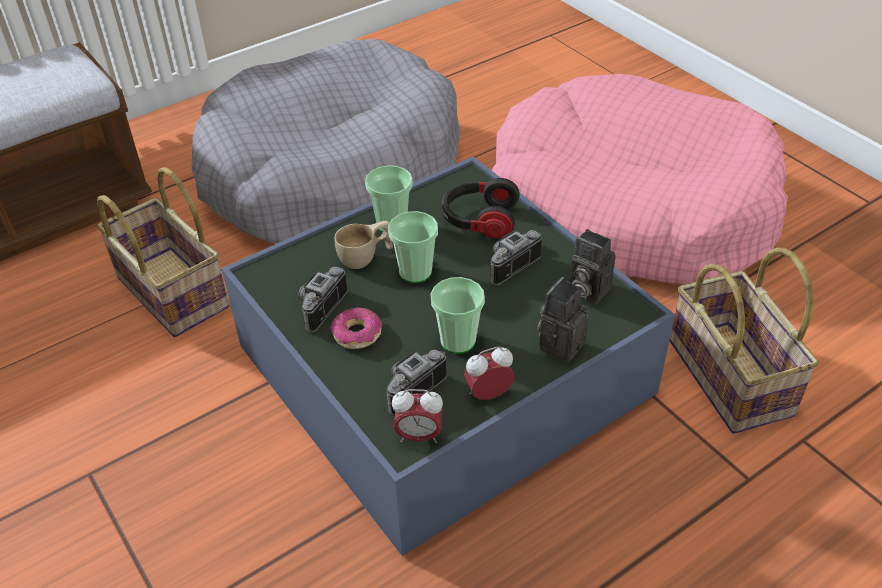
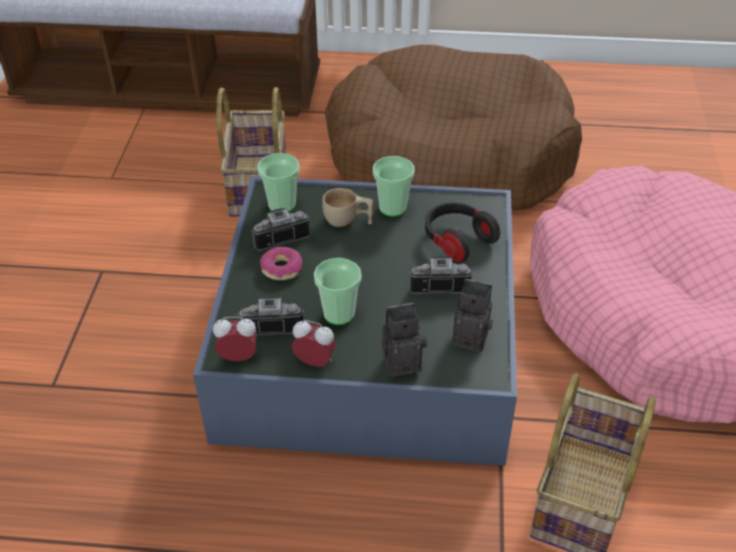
camera: 40 degrees right, 0 degrees up
(331, 171) = (449, 157): grey dog bed -> brown dog bed
(415, 272) = (368, 250): cup -> cup (282, 205)
(419, 436) = (238, 357): alarm clock -> alarm clock turned 135 degrees clockwise
(586, 290) = (472, 337): camera -> camera turned 120 degrees clockwise

